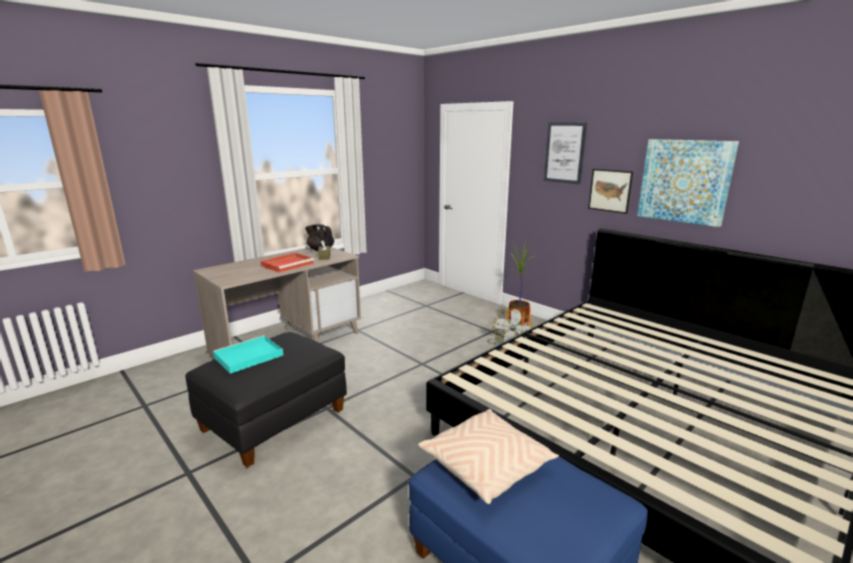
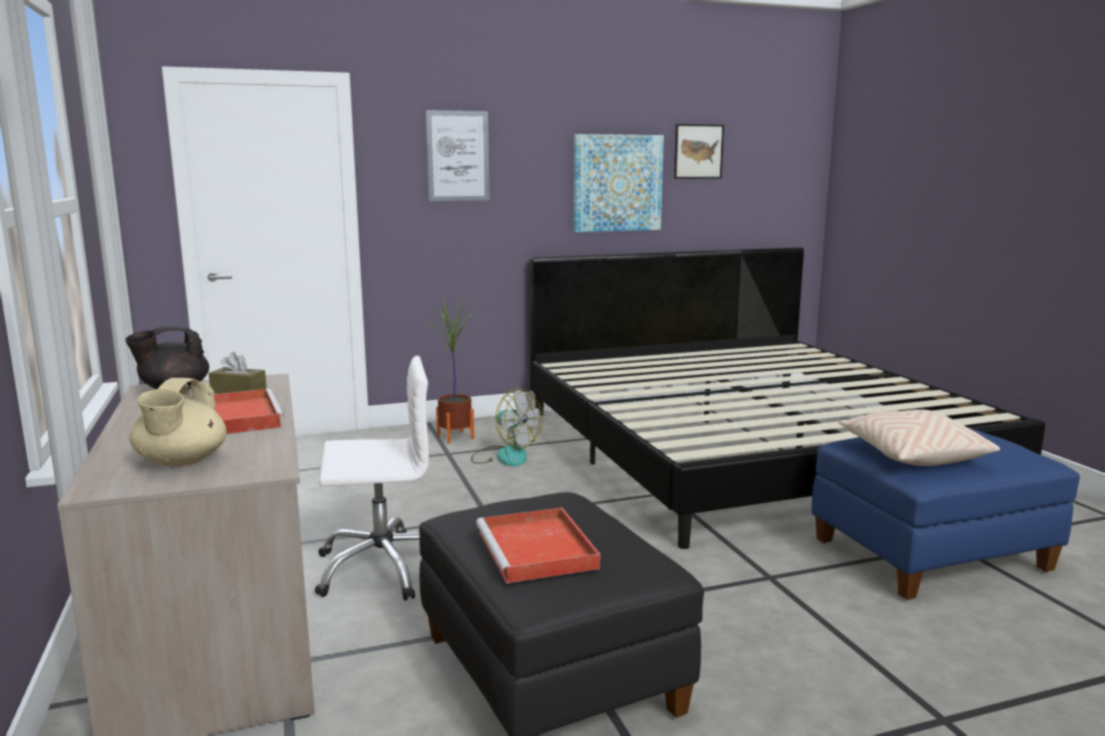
camera: 65 degrees left, 5 degrees down
(233, 271) = (181, 462): none -> beige teapot
(247, 357) = (538, 550): turquoise tray -> red tray
(351, 355) = (383, 567): none -> white office chair
(610, 190) = (532, 204): picture -> picture (698, 151)

